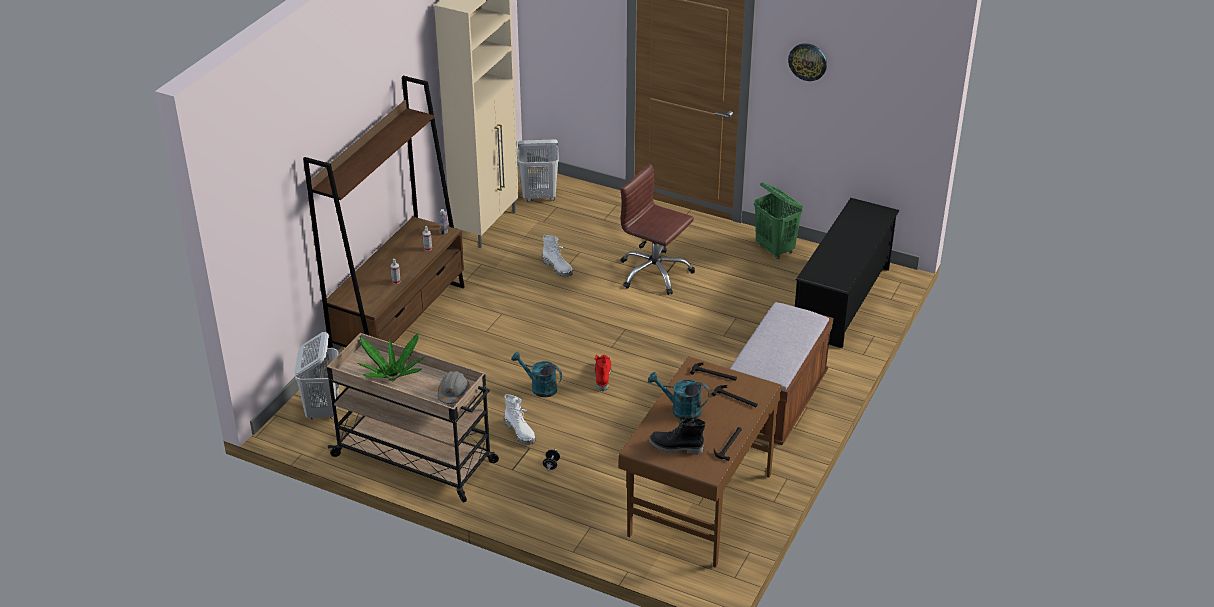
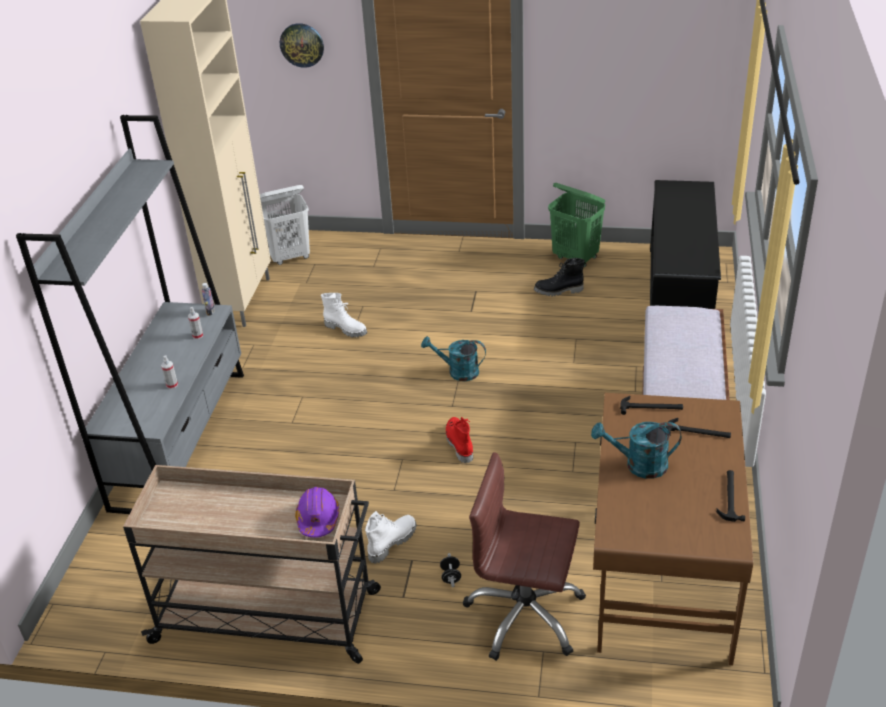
camera: 15 degrees left, 0 degrees up
(323, 409) = (115, 578): white laundry basket -> none
(393, 375) = (221, 515): potted plant -> none
(400, 324) = (180, 438): brown bookcase -> grey bookcase
(453, 393) = (318, 519): grey hard hat -> purple hard hat
(520, 432) = (391, 542): white boot -> white boot turned 90 degrees counterclockwise
(539, 387) = (389, 477): turquoise watering can -> turquoise watering can (457, 372)
(654, 273) = (459, 311): brown office chair -> brown office chair (525, 615)
(676, 448) = (664, 521): black boot -> black boot (558, 291)
(808, 61) = (593, 26): wall clock -> wall clock (302, 45)

